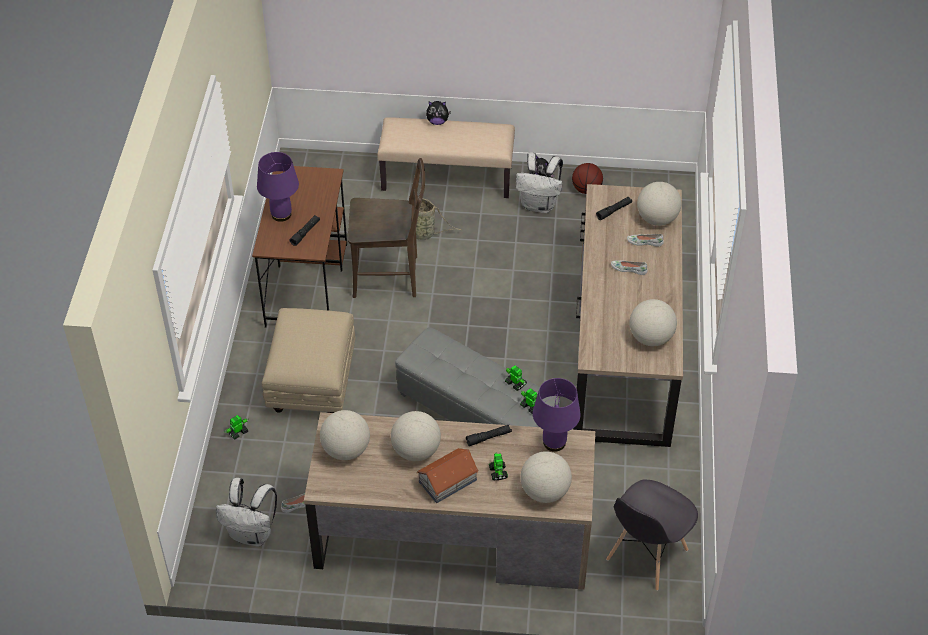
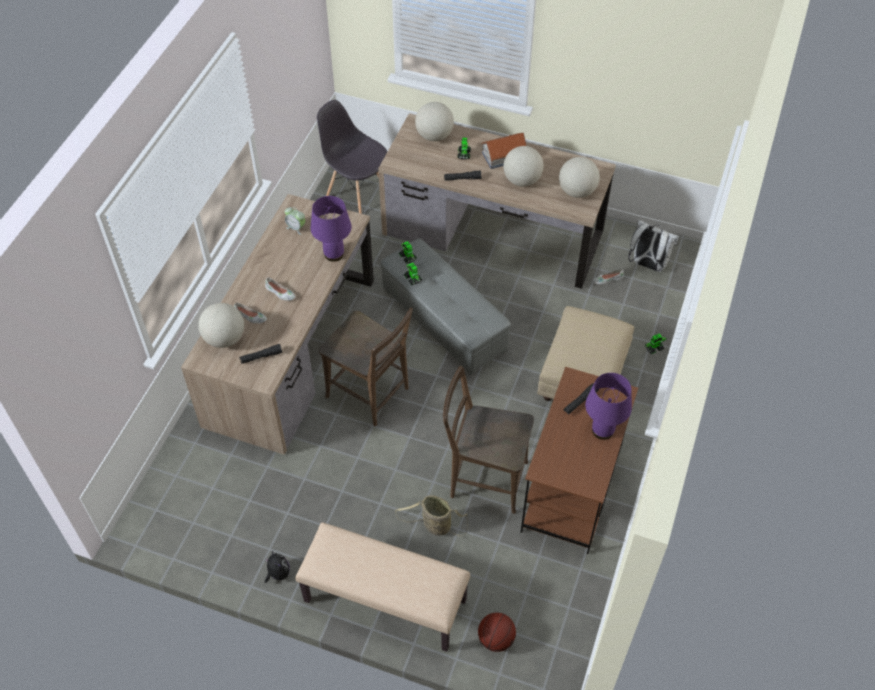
camera: 165 degrees left, 5 degrees up
(437, 121) = (386, 594): plush toy -> none
(524, 324) = (371, 395): none -> brown chair
(539, 205) = (296, 535): white backpack -> none
(554, 443) = (413, 166): purple table lamp -> purple table lamp (334, 254)
(586, 189) = (236, 544): basketball -> basketball (496, 639)
(646, 555) = (356, 192): grey chair -> grey chair turned 105 degrees counterclockwise
(650, 338) = (296, 228): globe -> alarm clock

